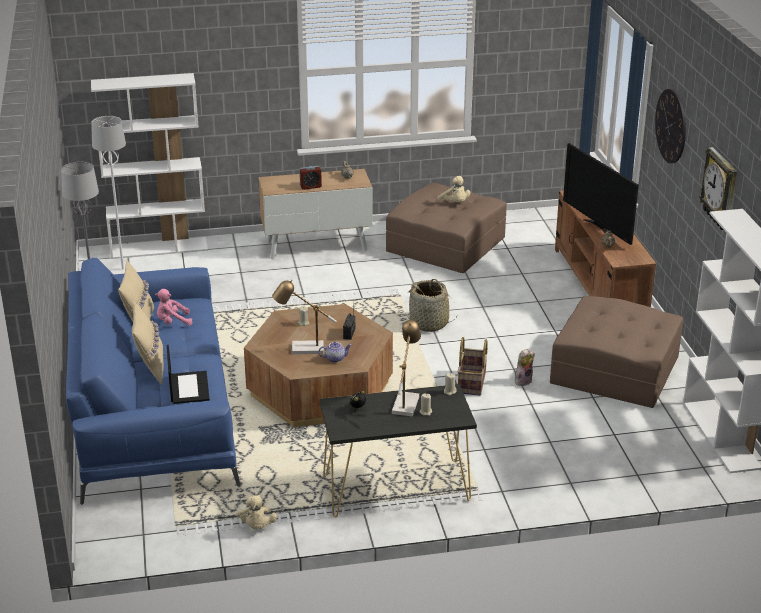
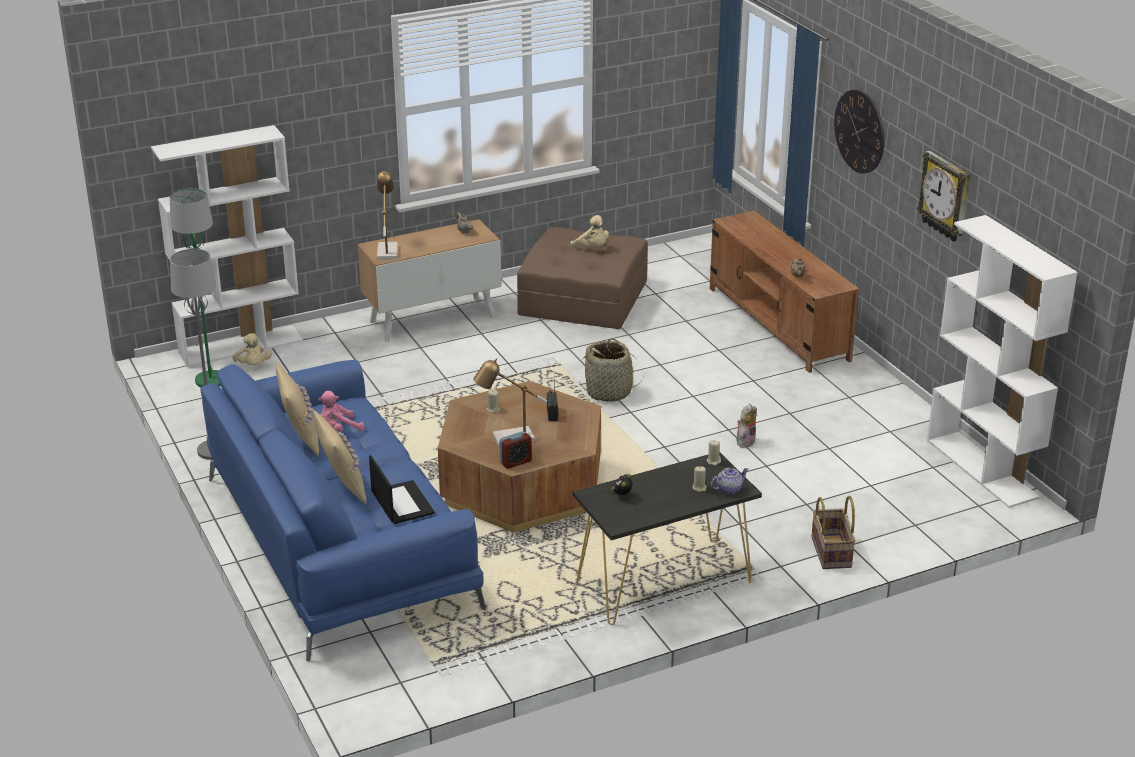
camera: 15 degrees left, 0 degrees up
(123, 271) = (210, 380): white floor lamp -> green floor lamp
(257, 526) = (528, 650): beige plush toy -> beige plush toy (253, 366)
(310, 186) = (427, 248): alarm clock -> alarm clock (515, 462)
(335, 358) = (551, 444): teapot -> teapot (729, 489)
(406, 402) = (671, 480): table lamp -> table lamp (387, 250)
(472, 383) = (690, 452): basket -> basket (832, 552)
(597, 226) = (776, 255): television -> none
(614, 370) = (838, 414): brown ottoman -> none

